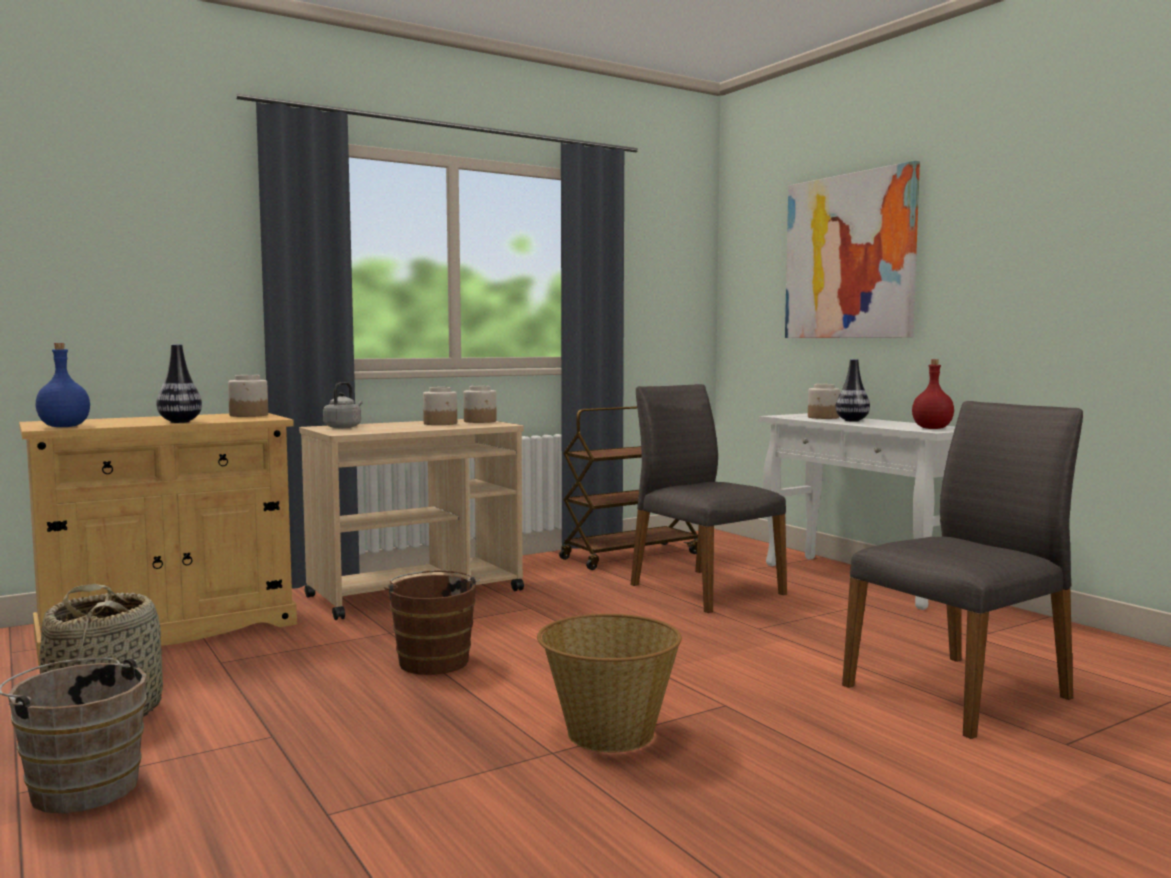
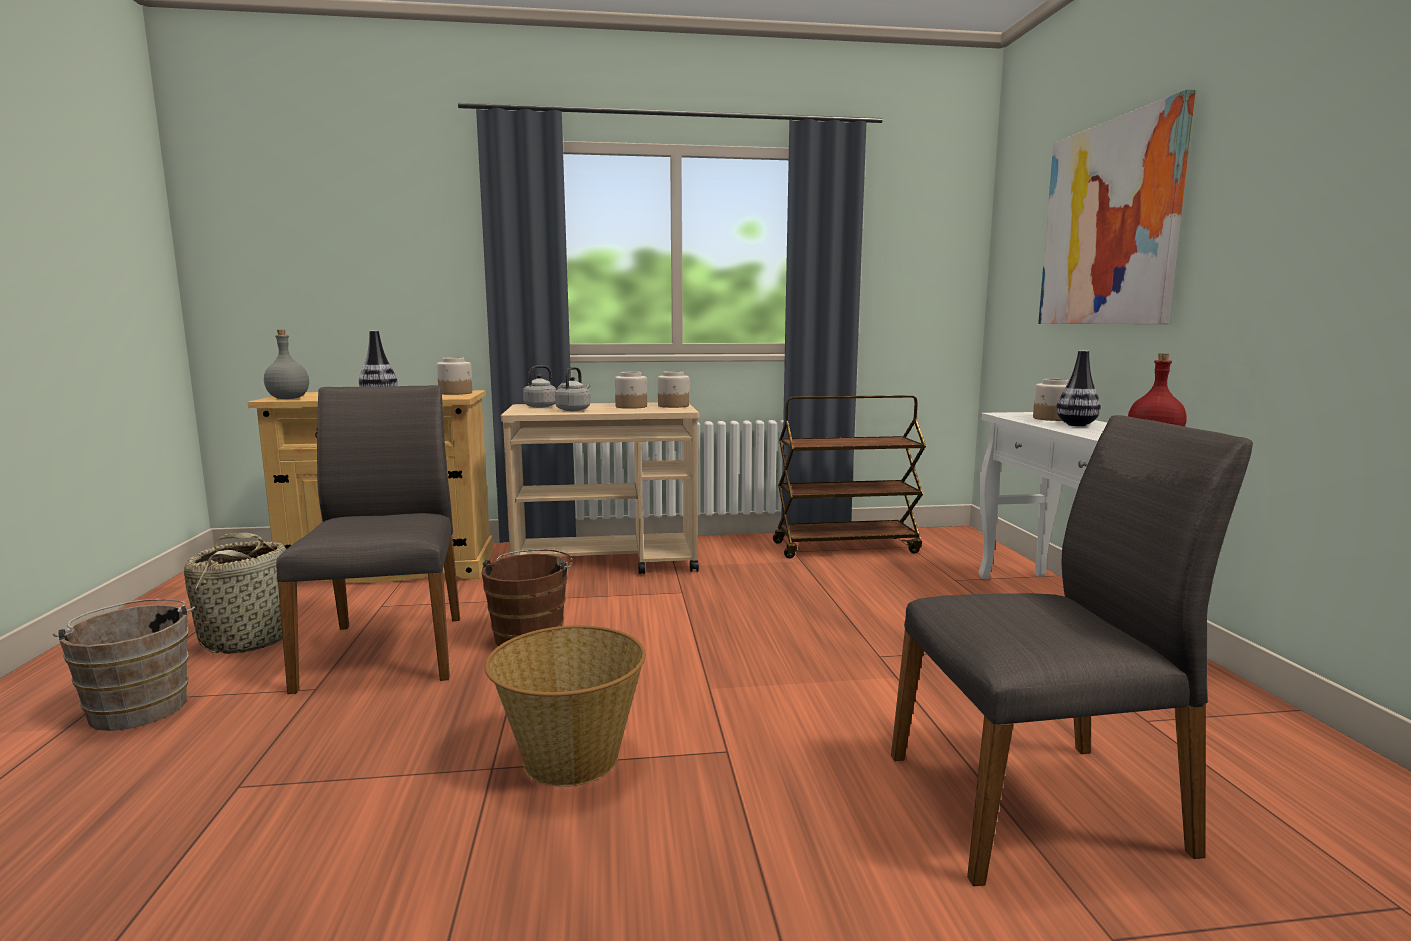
camera: 25 degrees right, 5 degrees up
(63, 427) = (288, 398): blue bottle -> grey bottle
(392, 428) = (574, 410): none -> grey kettle
(703, 589) = (875, 597): grey chair -> grey chair (387, 650)

